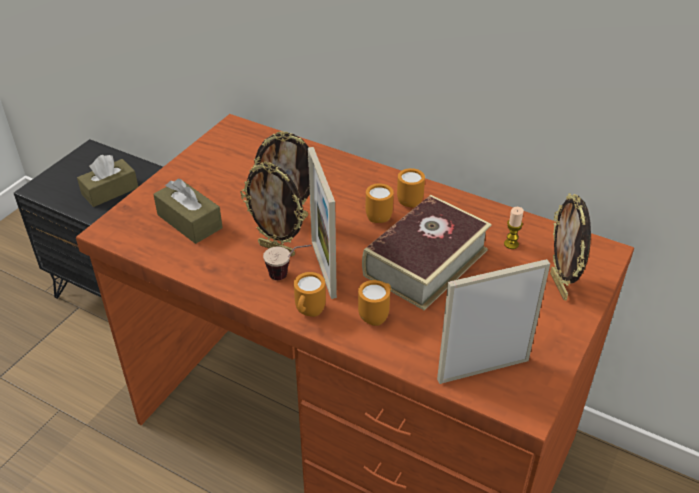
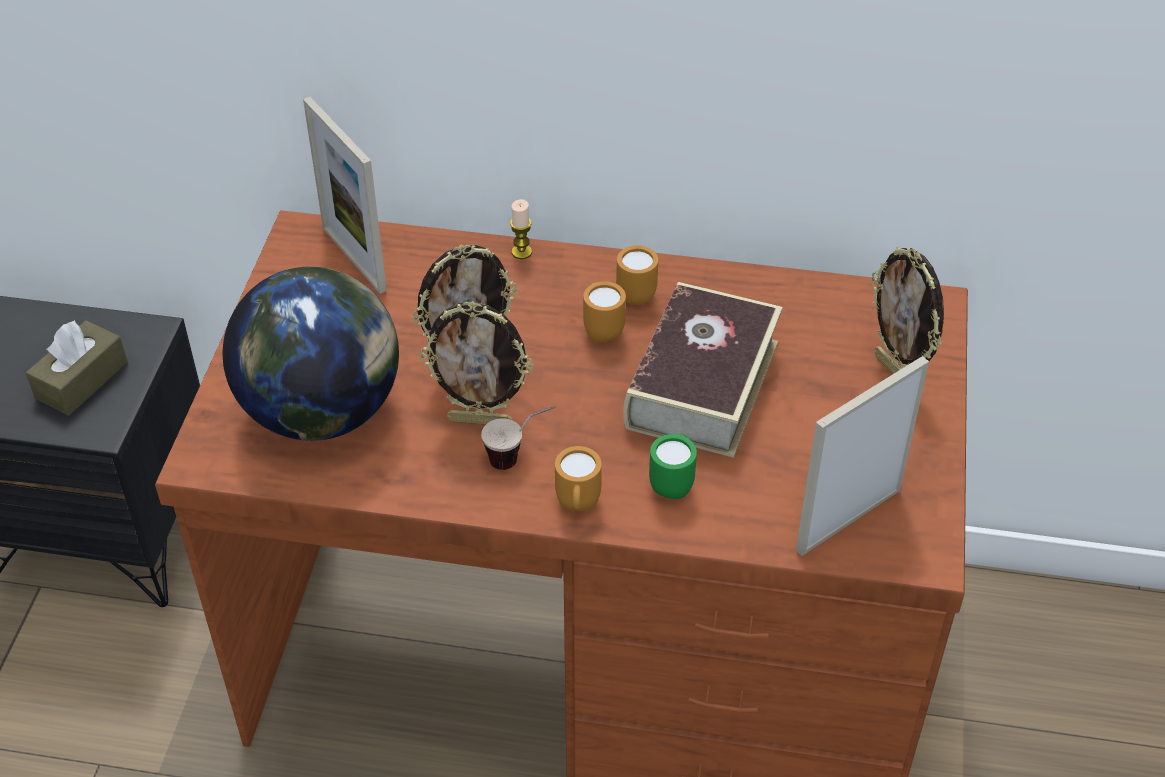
camera: 20 degrees left, 5 degrees up
(189, 221) = (323, 411): brown tissue box -> globe
(323, 269) = (564, 433): picture frame -> picture frame (354, 259)
(376, 316) = (673, 484): orange mug -> green mug
(511, 244) = (805, 326): candle -> candle (521, 252)

